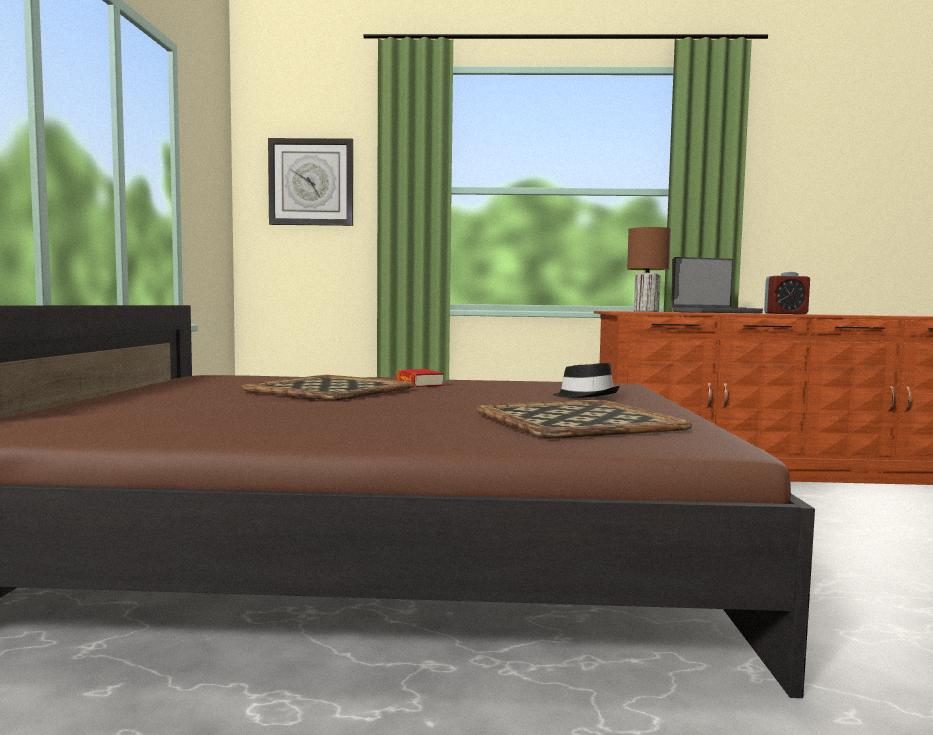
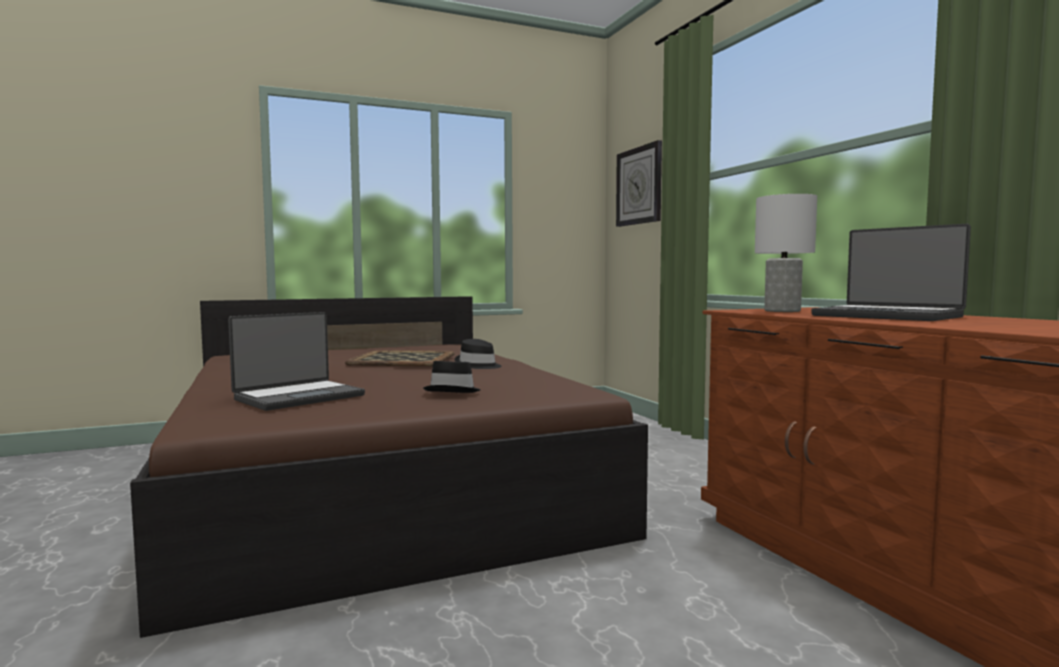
camera: 65 degrees right, 0 degrees up
(419, 383) = (478, 365): book -> black hat
(575, 420) = (298, 397): tray -> laptop
(645, 311) = (781, 311): brown table lamp -> white table lamp
(785, 313) = (940, 324): alarm clock -> none

